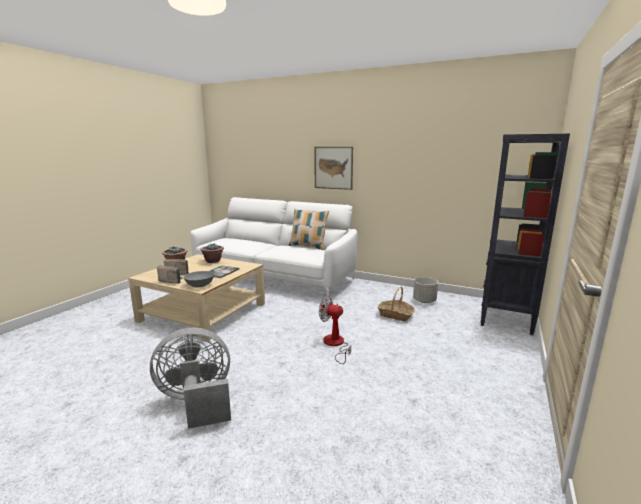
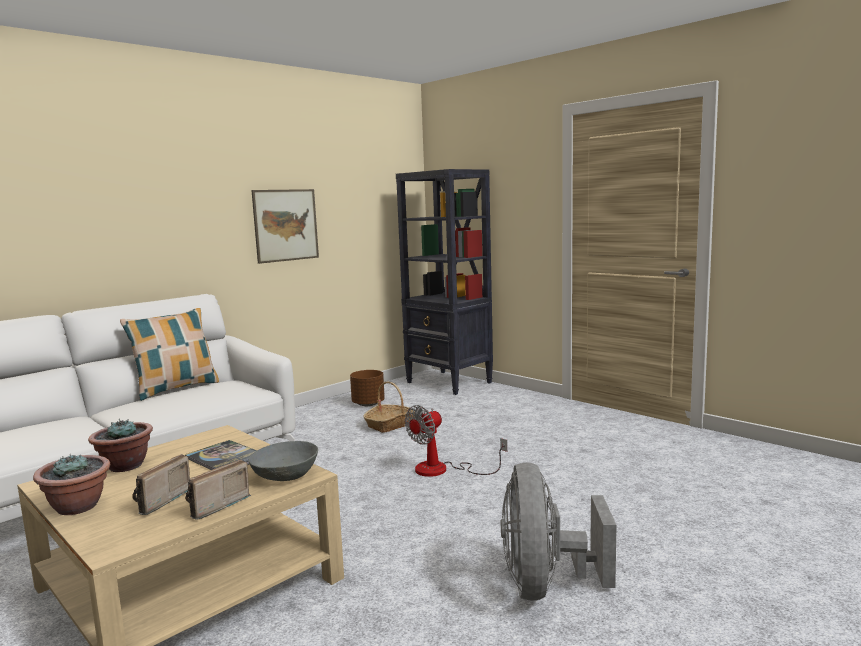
camera: 70 degrees left, 5 degrees down
(333, 168) = (159, 229): picture -> picture (286, 225)
(424, 301) = (368, 404): grey planter -> brown planter

